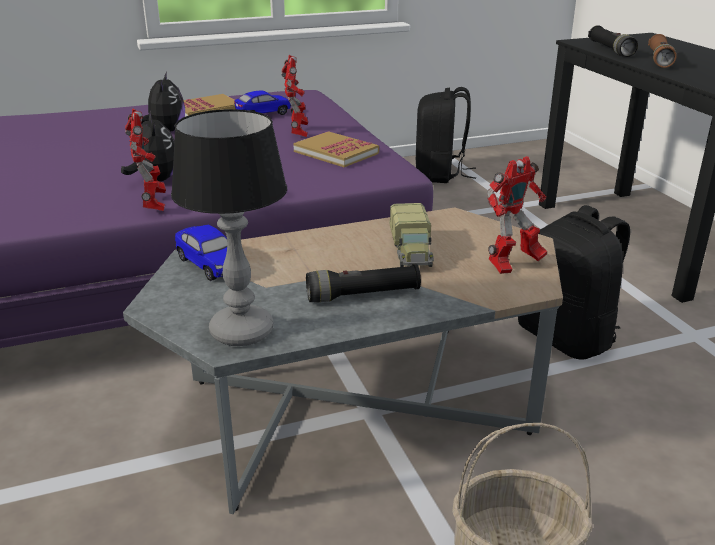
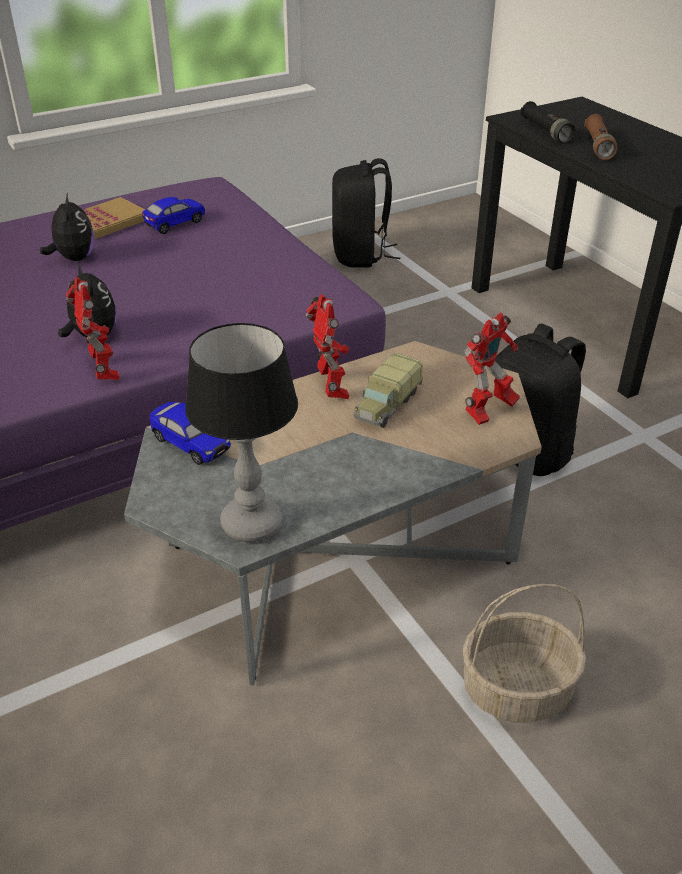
camera: 10 degrees left, 10 degrees up
(298, 133) = (224, 250): toy robot -> toy robot (332, 389)
(336, 152) = (274, 277): book -> none
(363, 295) = (355, 466): black flashlight -> none
(411, 252) = (386, 405): toy truck -> toy truck turned 45 degrees clockwise

